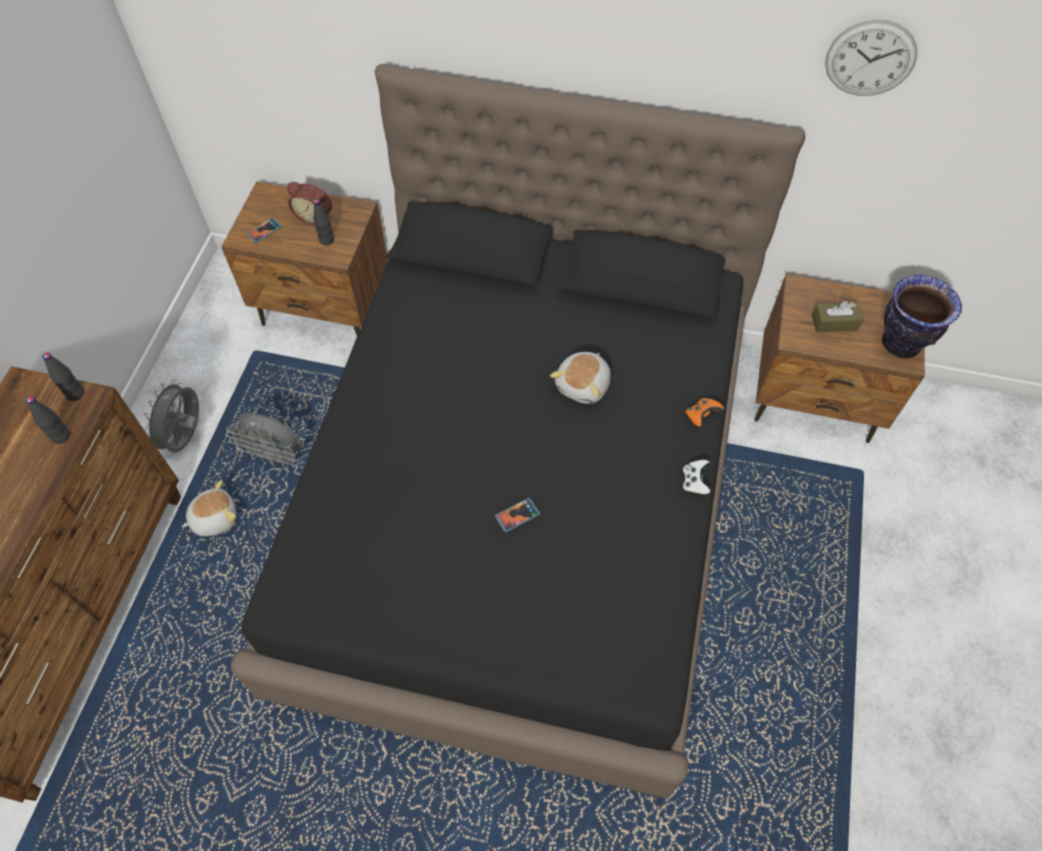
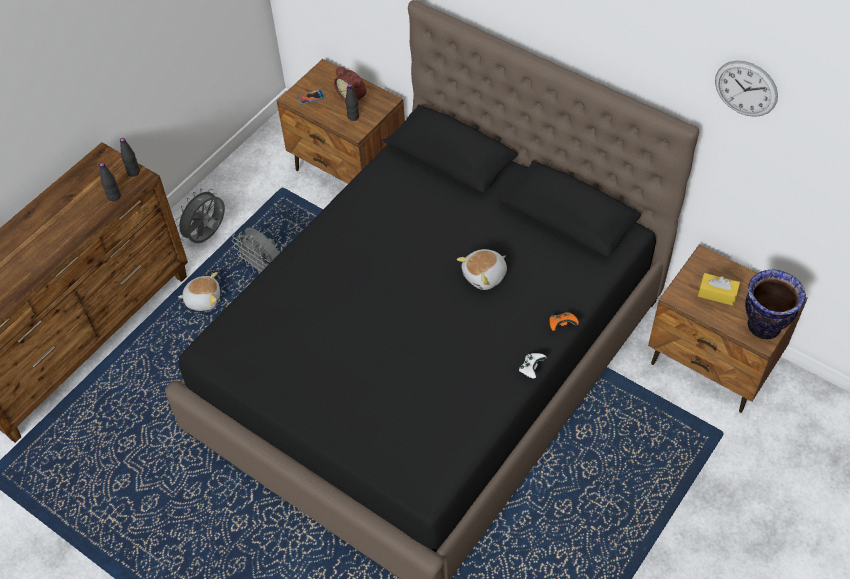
camera: 25 degrees right, 5 degrees down
(517, 515) = (391, 349): phone -> none
(834, 323) = (717, 293): brown tissue box -> yellow tissue box

